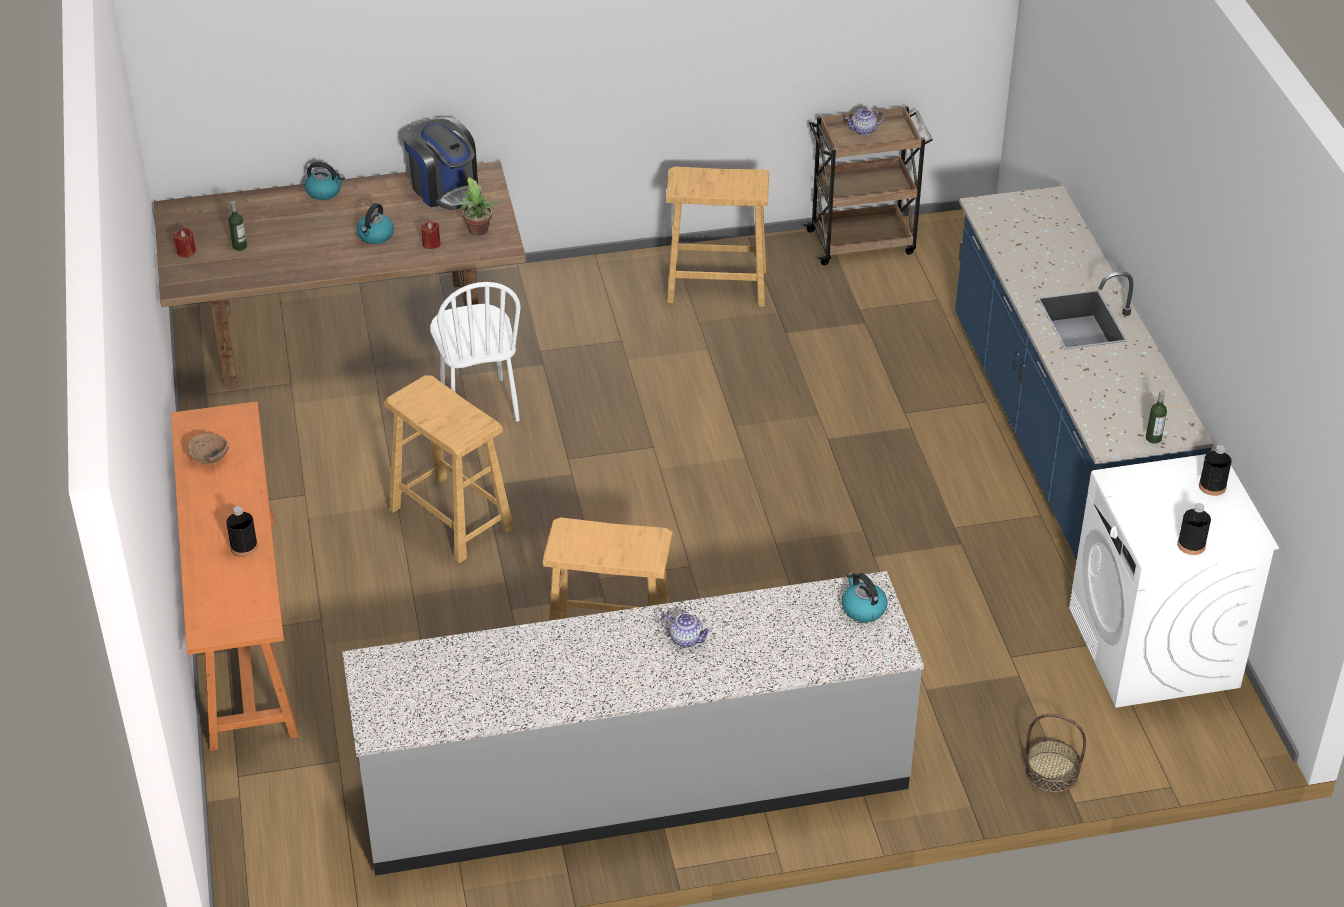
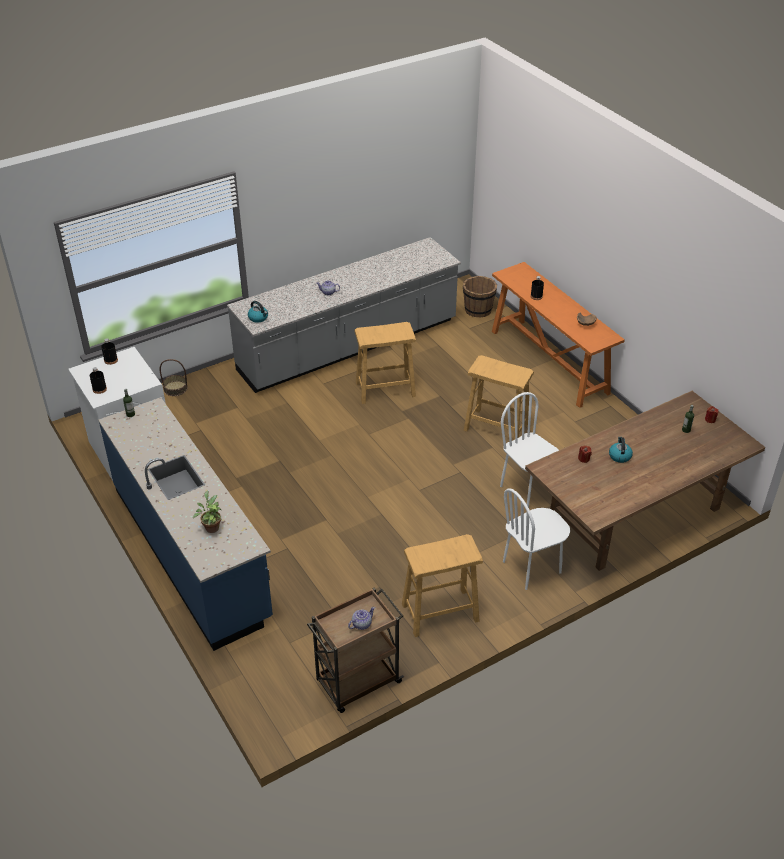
camera: 160 degrees right, 0 degrees up
(281, 808) = (478, 310): none -> brown bucket
(324, 192) = (677, 478): kettle -> none
(445, 189) = (608, 499): coffee machine -> none
(479, 232) = (563, 474): potted plant -> potted plant (211, 527)
(554, 305) = (532, 567): none -> white chair

